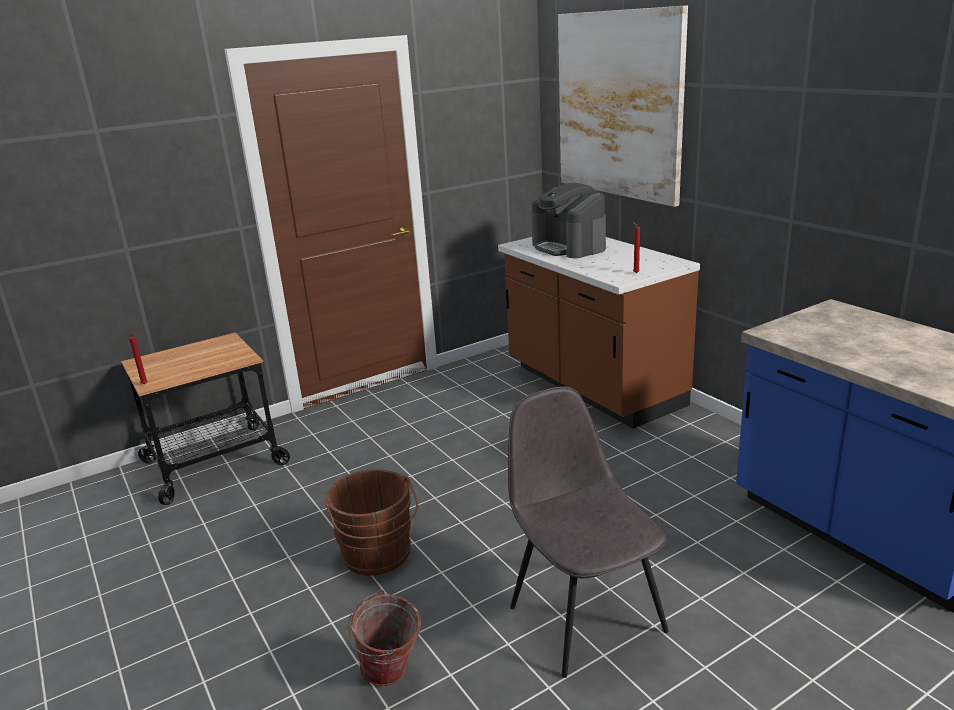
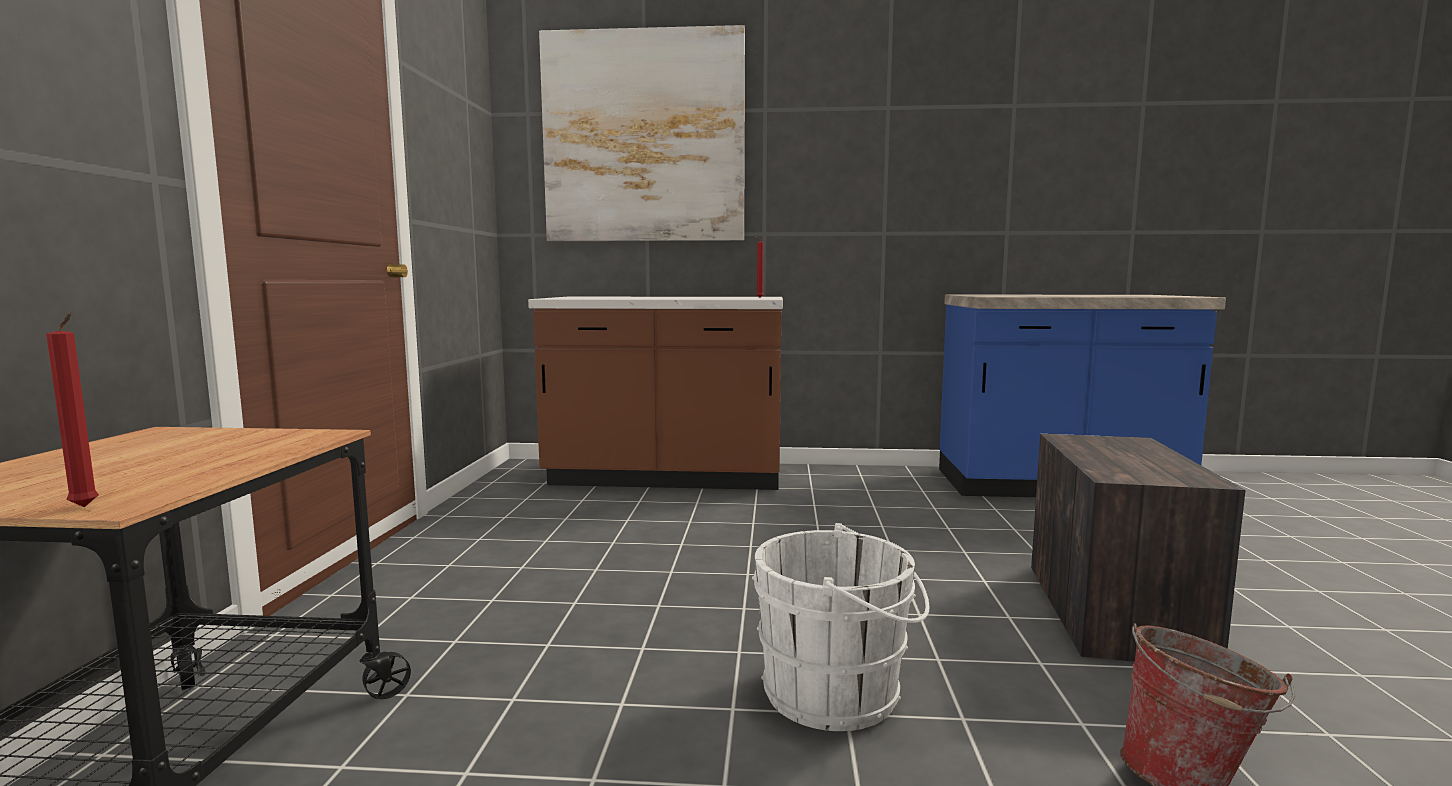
camera: 55 degrees left, 15 degrees down
(378, 556) = (840, 694): brown bucket -> white bucket
(569, 247) = (623, 297): coffee machine -> none
(584, 616) = (1111, 609): grey chair -> crate

